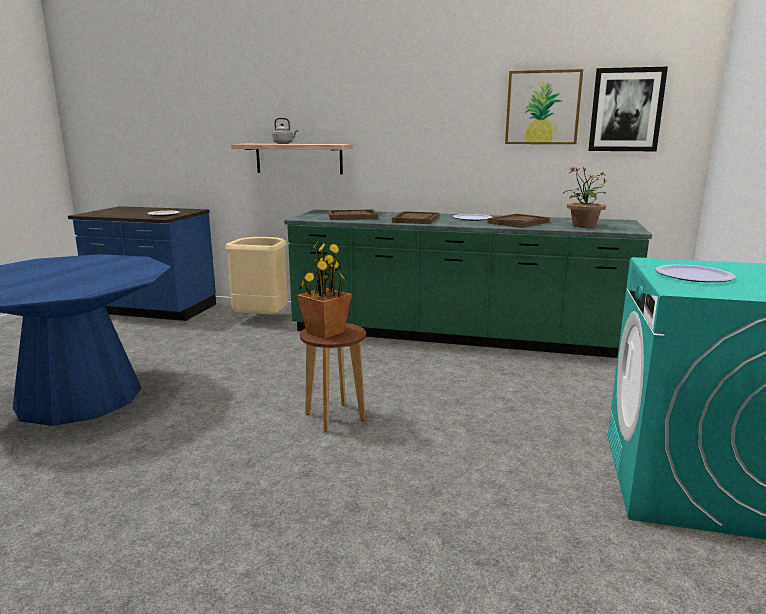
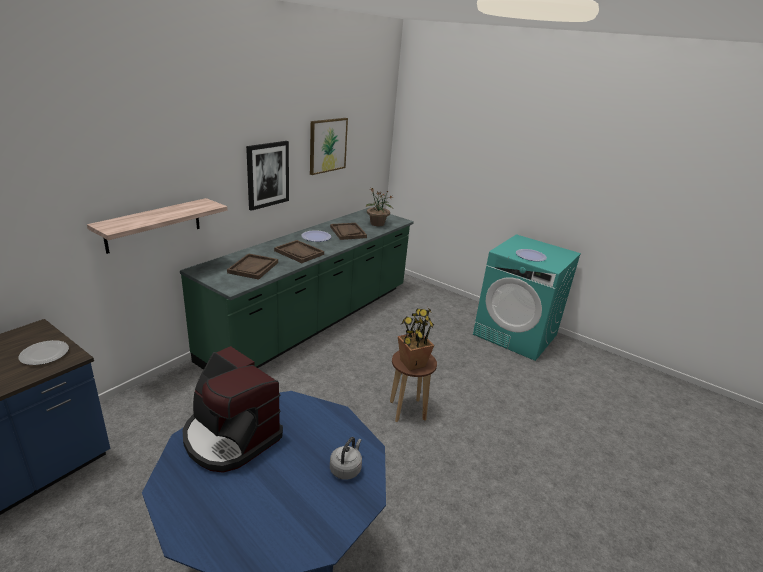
camera: 70 degrees left, 10 degrees up
(97, 263) = (230, 437): none -> coffee machine
(262, 319) = (171, 398): beige trash can -> none
(284, 143) = (155, 216): grey kettle -> grey kettle (346, 468)
(626, 110) = (363, 141): picture -> picture (267, 174)

